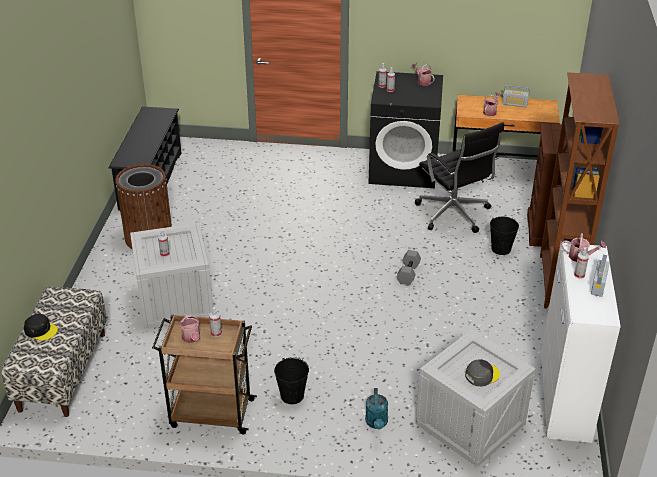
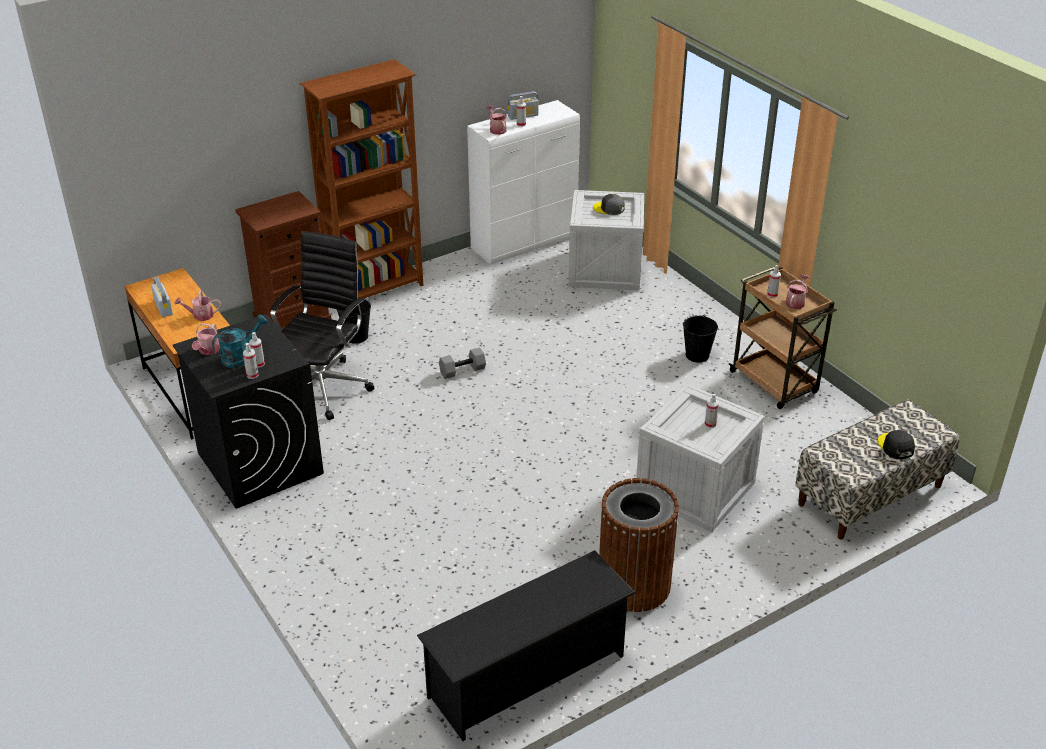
camera: 130 degrees left, 0 degrees up
(377, 423) = (664, 305): turquoise watering can -> turquoise watering can (240, 356)

